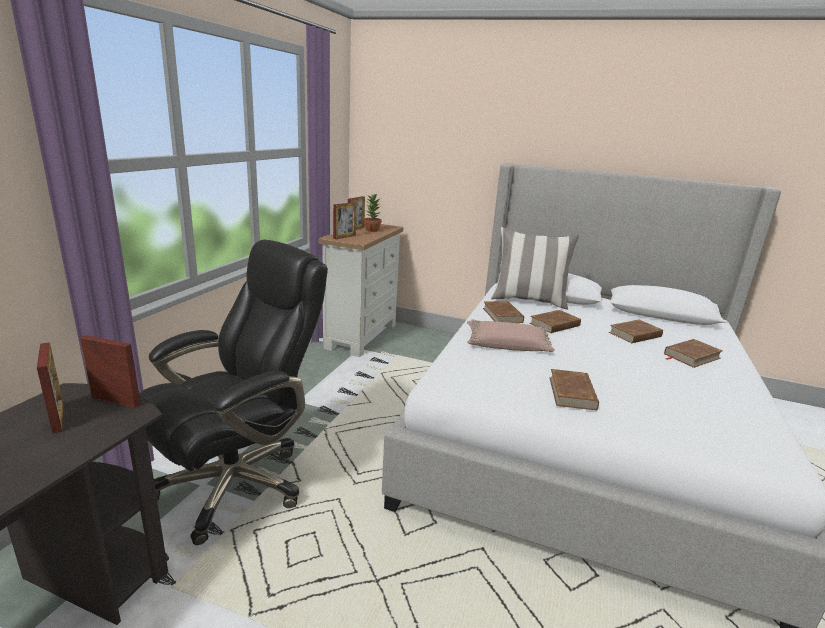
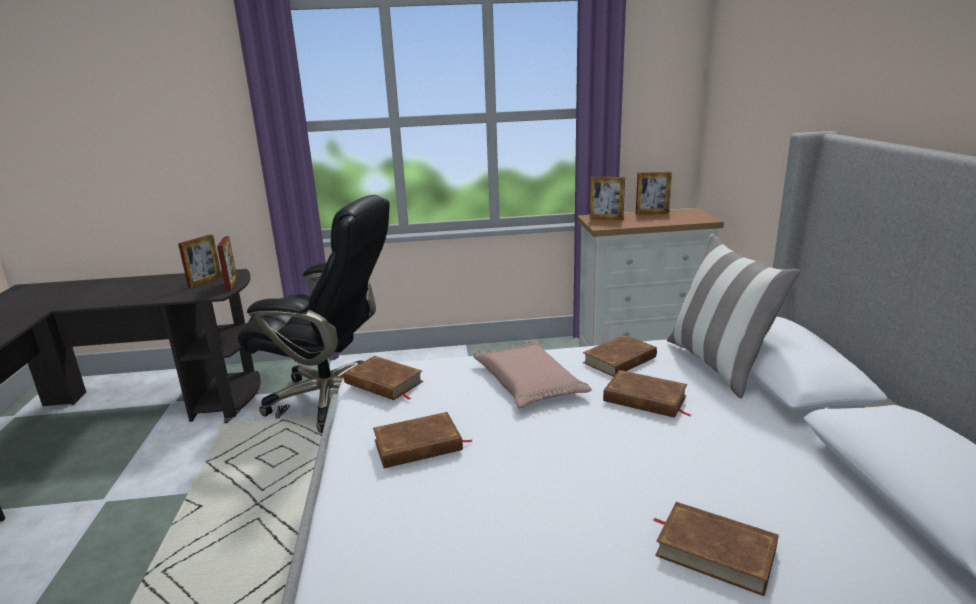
camera: 65 degrees right, 0 degrees up
(372, 230) = (665, 218): potted plant -> none
(635, 335) = (730, 476): brown book -> brown book (383, 383)

